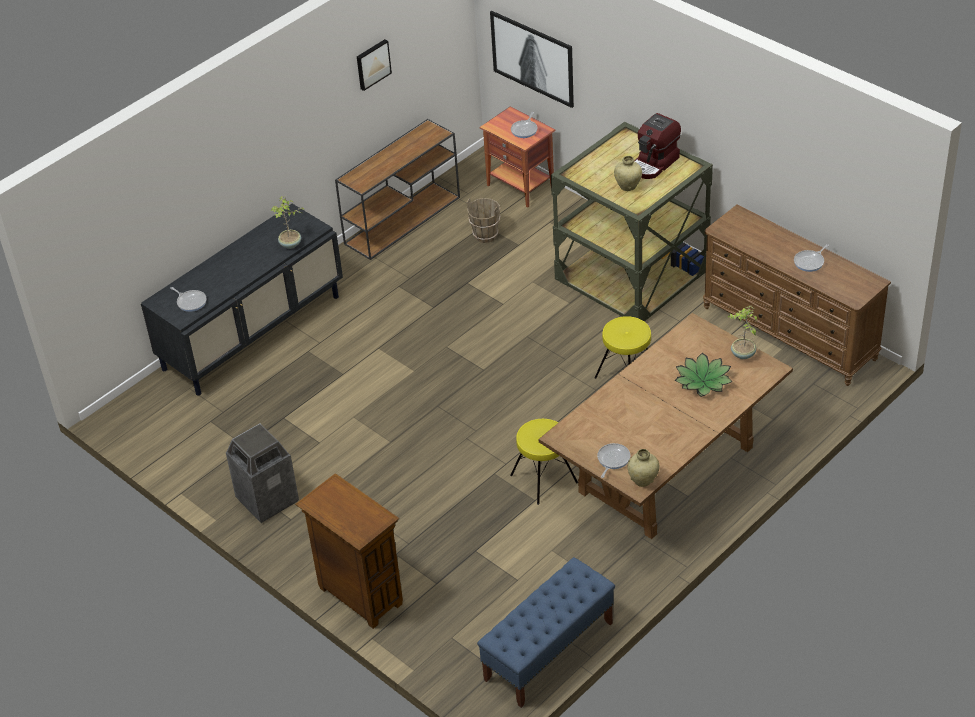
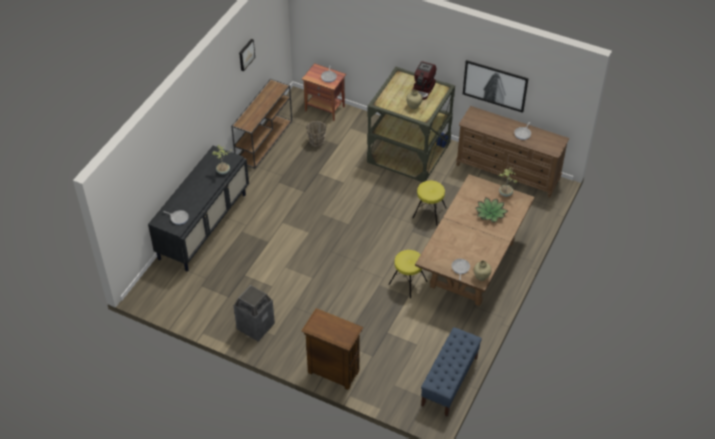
camera: 20 degrees left, 5 degrees up
(533, 58) = (330, 35): picture -> picture (495, 85)

